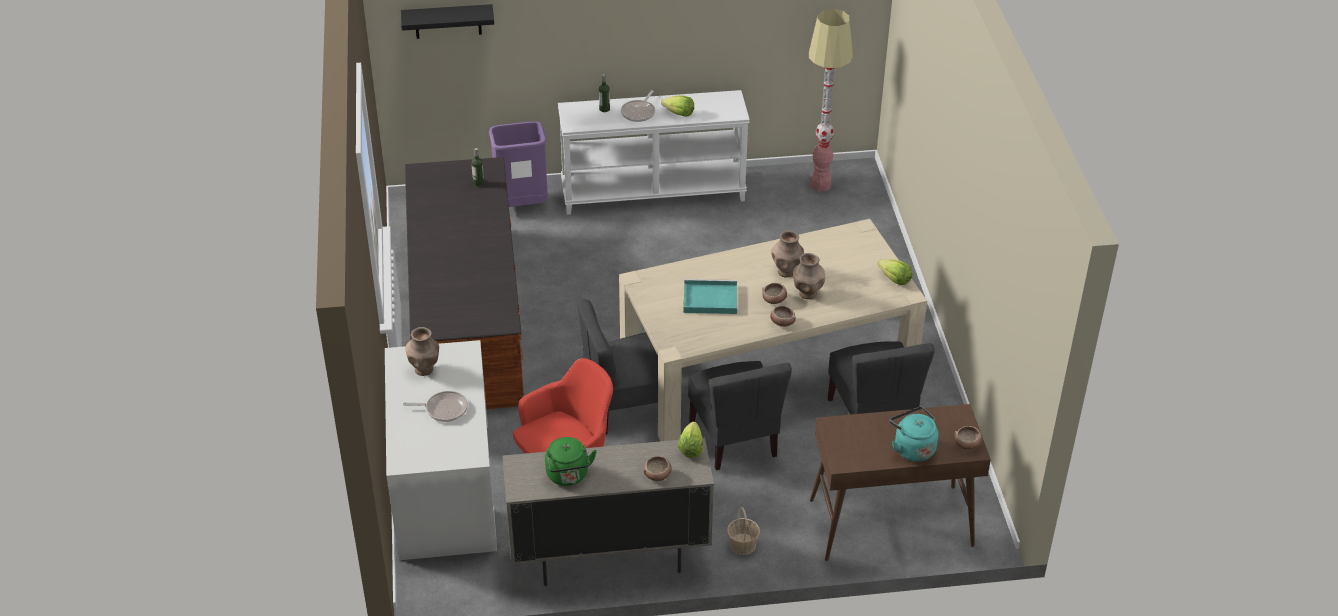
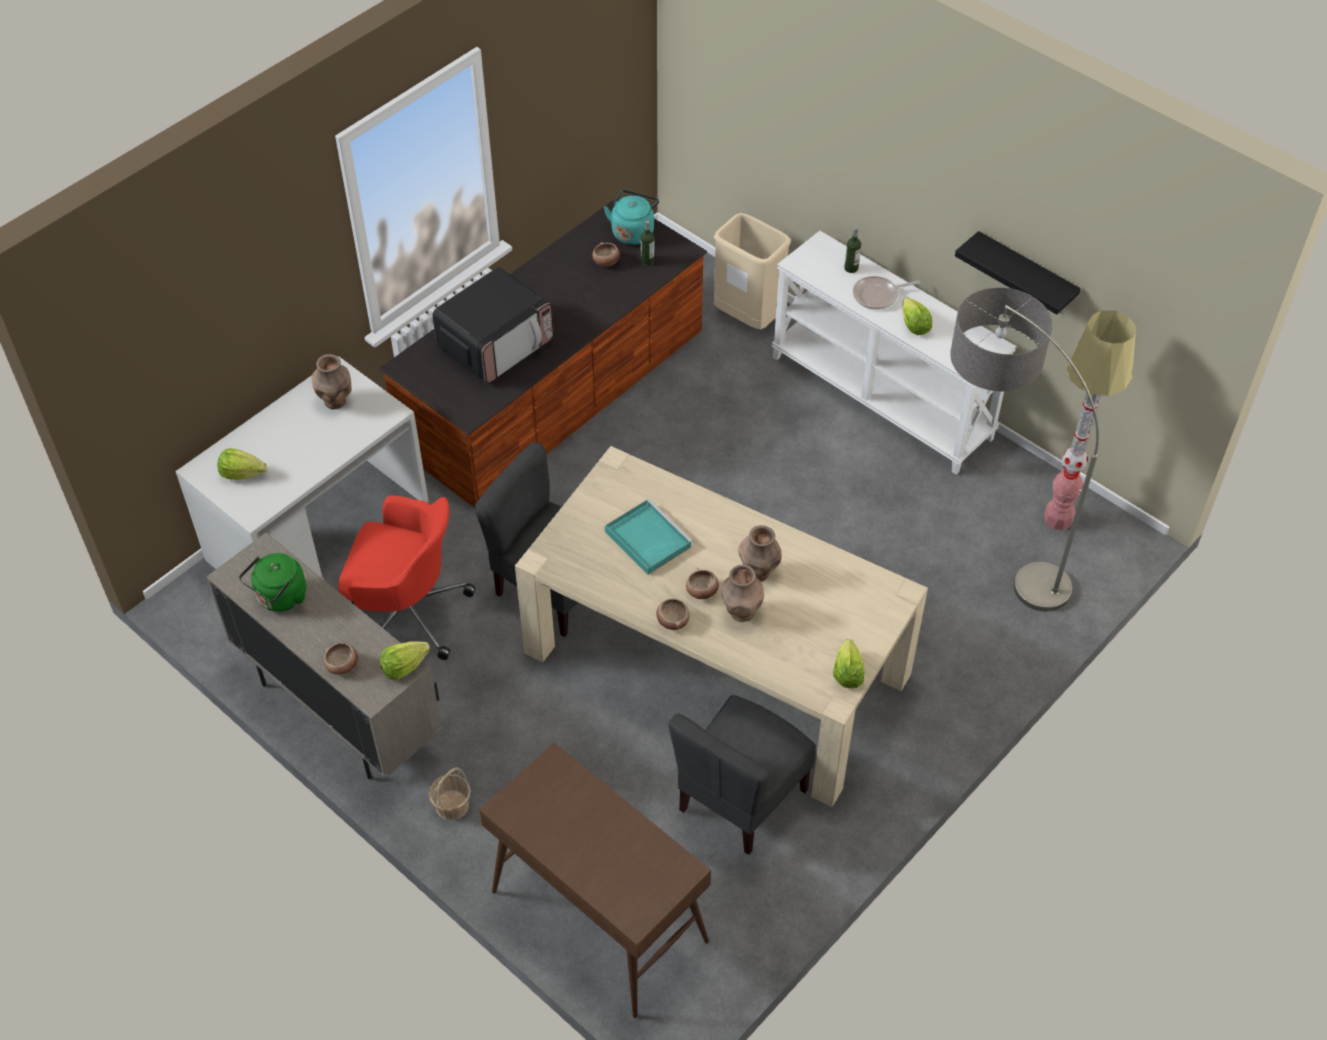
camera: 50 degrees right, 10 degrees up
(431, 444) = (242, 473): none -> lettuce
(444, 409) = (295, 450): frying pan -> none
(448, 21) = (730, 67): black shelf -> black shelf (1025, 275)
(461, 281) = (496, 344): none -> microwave
(522, 205) = (748, 318): purple trash can -> beige trash can
(734, 439) = (592, 702): grey chair -> none
(810, 223) = (986, 550): none -> floor lamp
(912, 448) = (585, 858): turquoise kettle -> turquoise kettle (633, 231)
(967, 444) = (640, 907): bowl -> bowl (606, 262)

